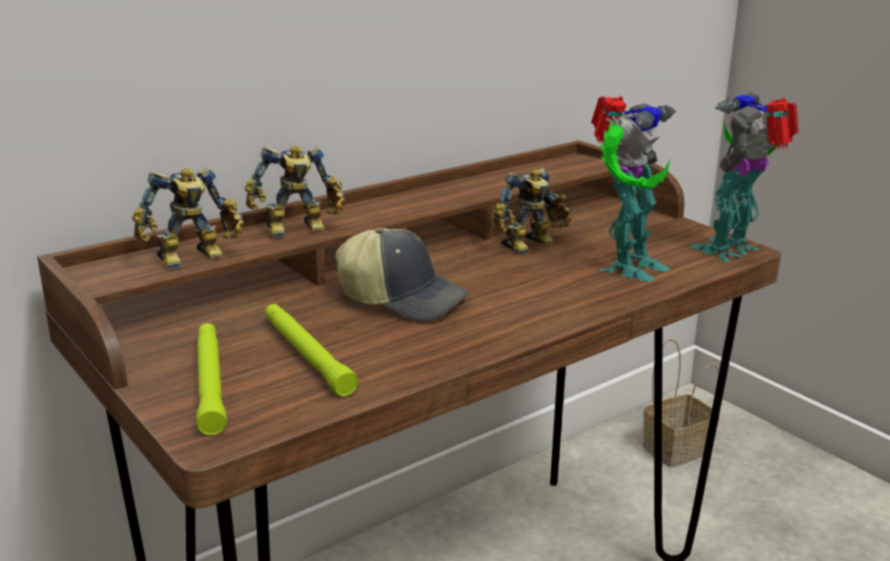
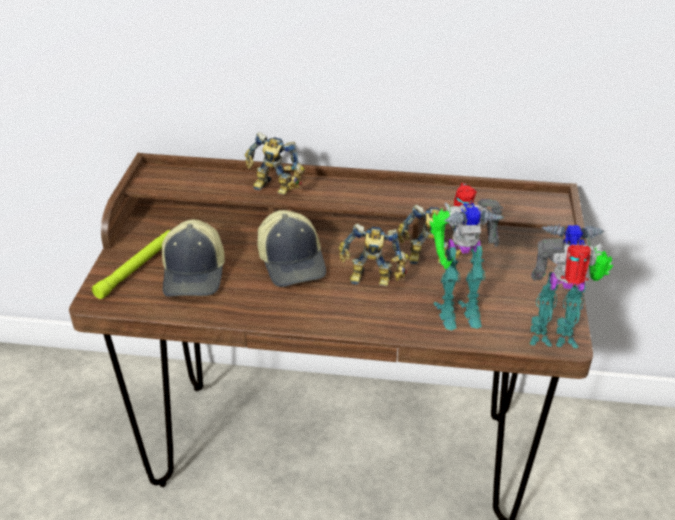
camera: 45 degrees right, 15 degrees up
(194, 258) = (198, 186): toy robot -> toy robot (372, 280)
(305, 354) = (195, 273): green flashlight -> cap
(675, 450) = (619, 453): basket -> none

